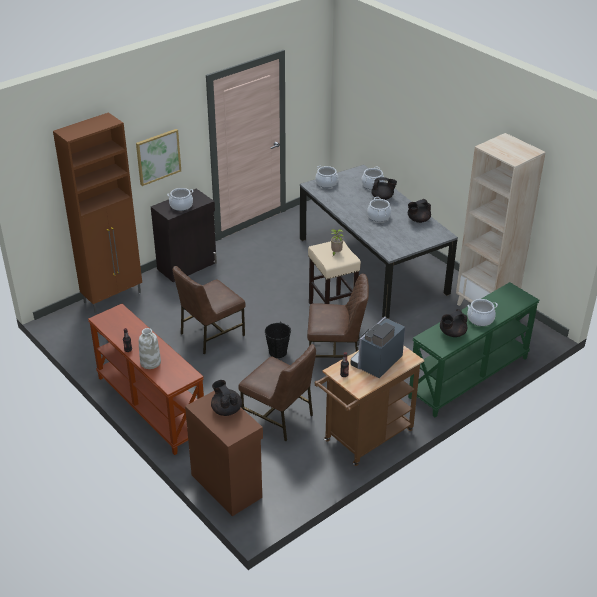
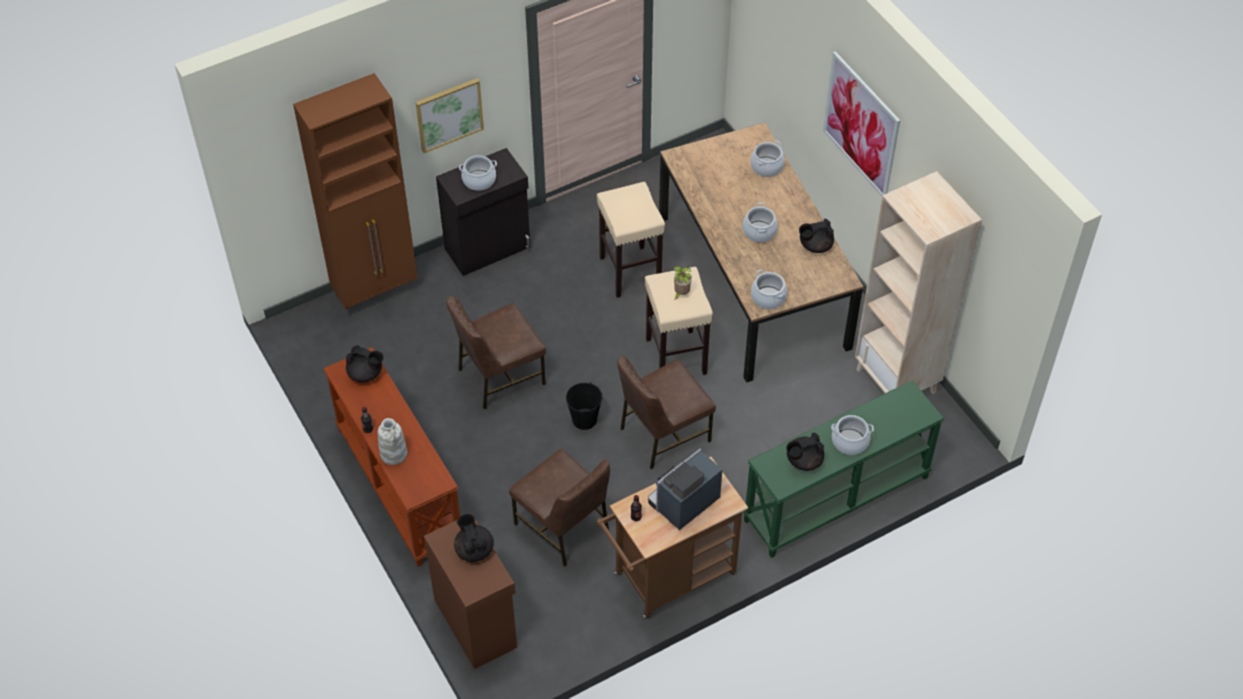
camera: 10 degrees right, 15 degrees up
(287, 268) = (629, 271): none -> beige stool
(326, 183) = (699, 155): cooking pot -> cooking pot (768, 298)
(335, 354) = (663, 434): brown chair -> brown chair turned 135 degrees clockwise
(371, 265) = (751, 280): grey dining table -> brown dining table
(382, 198) = (775, 195): black teapot -> black teapot (366, 374)
(439, 132) = (861, 125): none -> picture

